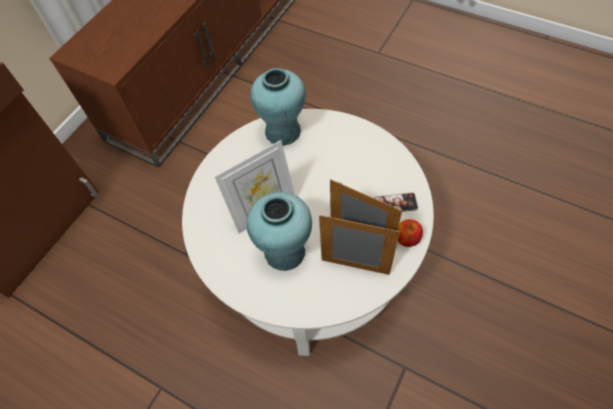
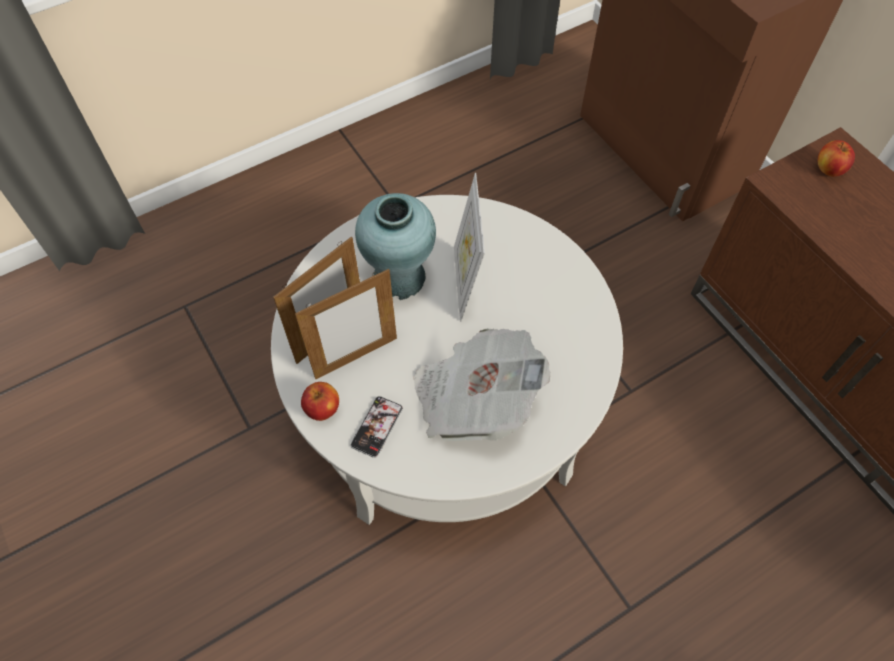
camera: 115 degrees right, 0 degrees up
(91, 53) = (829, 170): none -> apple
(282, 131) = (580, 358): turquoise vase -> none
(343, 166) = (474, 399): none -> newspaper

